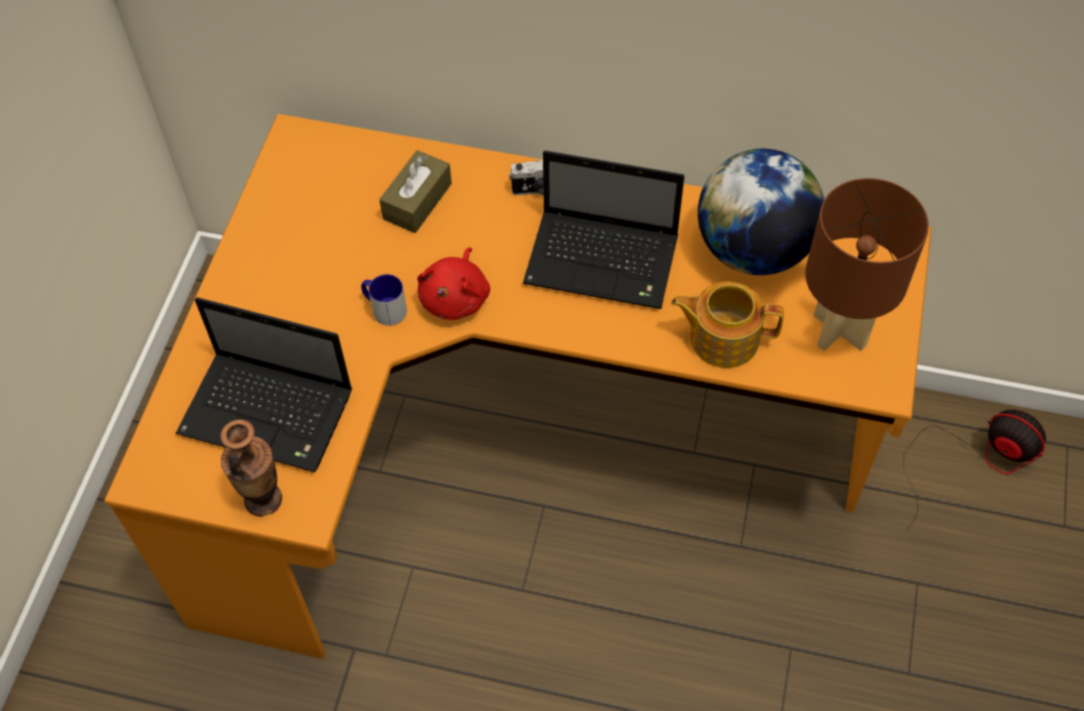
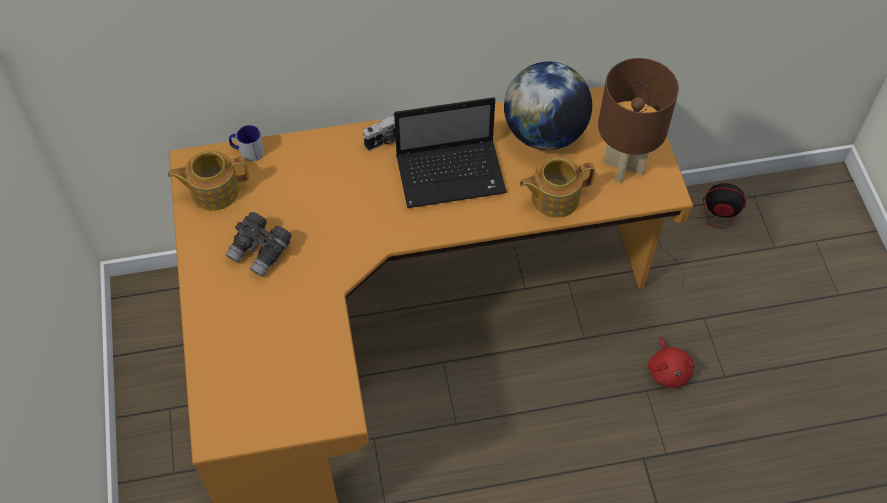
camera: 25 degrees left, 0 degrees up
(263, 499) = (306, 417): vase -> none
(270, 413) = (279, 358): laptop -> none
(302, 179) = (214, 190): none -> teapot
(318, 274) = (261, 252): none -> grey binoculars
(384, 308) = (320, 259): mug -> mug (247, 151)
(417, 201) = (304, 178): brown tissue box -> none
(456, 297) = (366, 233): red plush toy -> red plush toy (668, 370)

